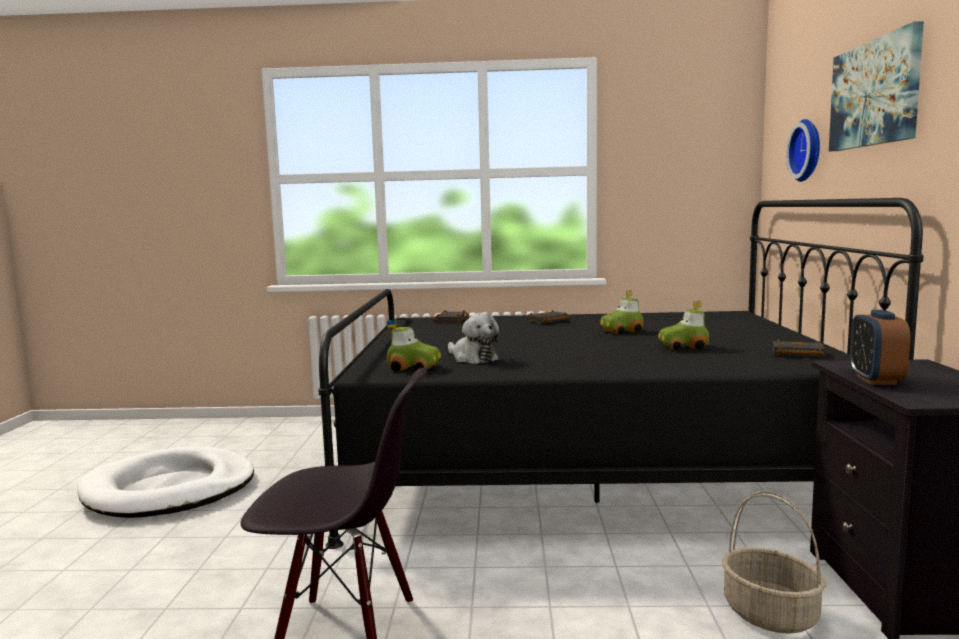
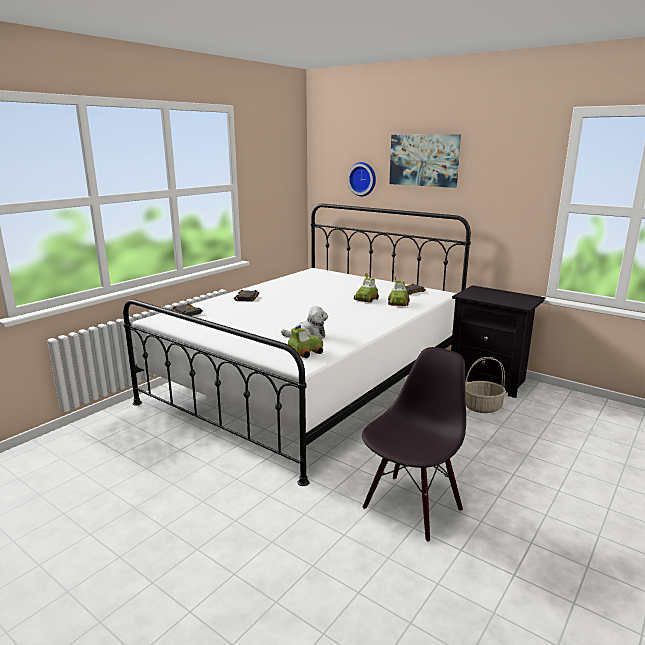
camera: 55 degrees left, 10 degrees up
(170, 489) = (102, 530): white dog bed -> none
(585, 465) = (309, 381): black bed -> white bed
(621, 331) = (309, 296): toy car -> toy car (399, 303)
(875, 380) = (491, 300): alarm clock -> none

